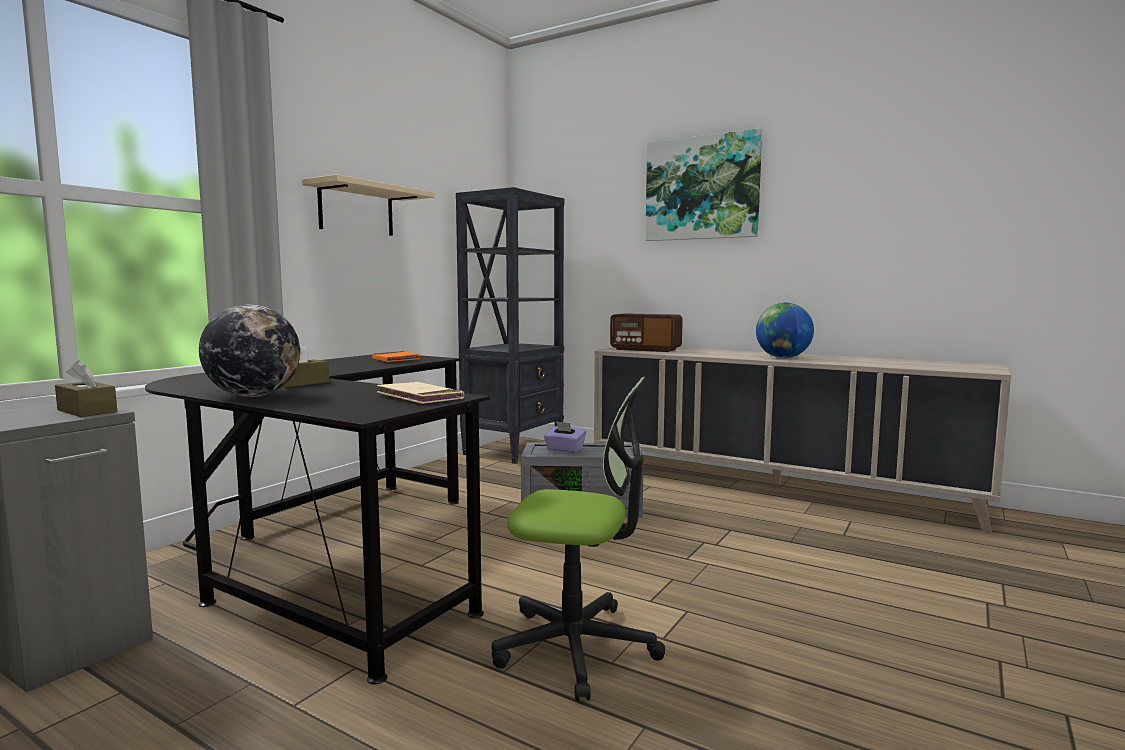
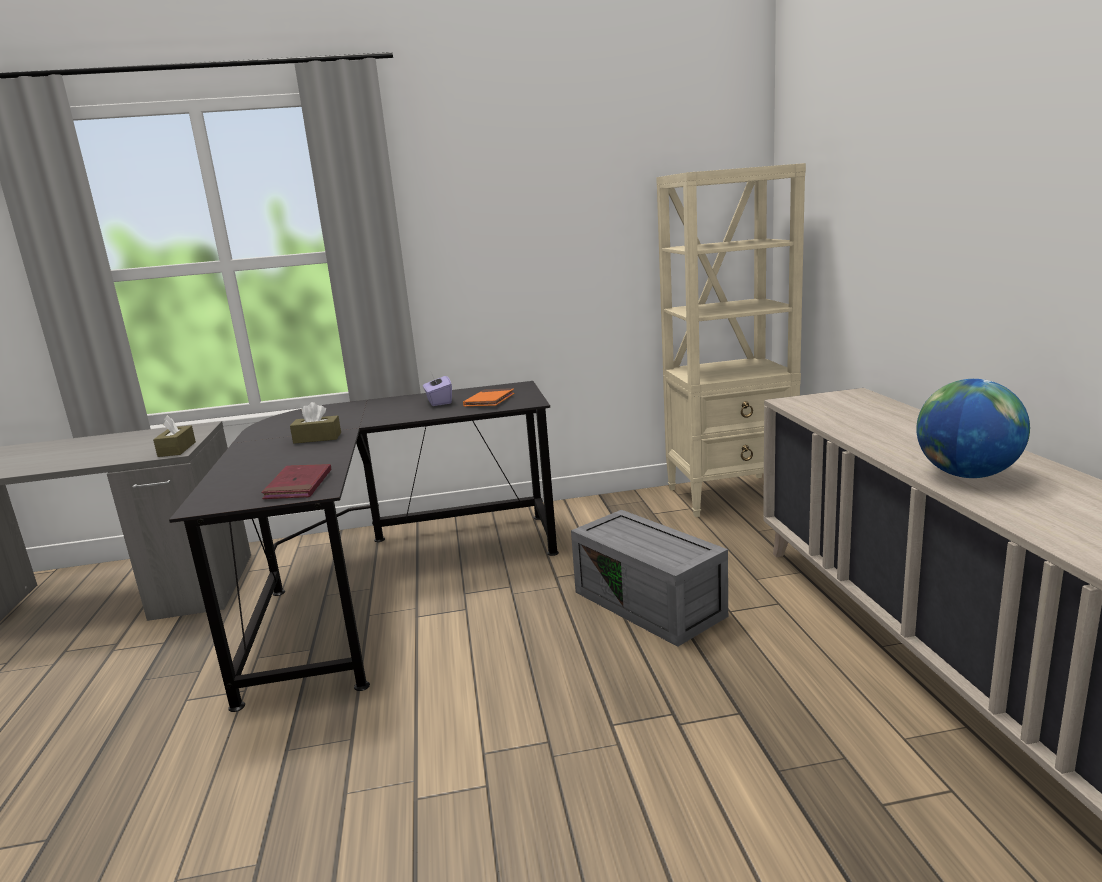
camera: 50 degrees right, 10 degrees up
(253, 396) = (247, 454): globe -> none
(356, 210) = (511, 226): beige shelf -> none
(420, 397) = (298, 485): beige book -> red book
(514, 450) = (730, 495): black bookcase -> beige bookcase
(564, 450) = (627, 533): purple tissue box -> purple tissue box (439, 402)
(576, 647) = (354, 761): office chair -> none
(645, 349) = (834, 408): radio -> none
(702, 188) = (958, 142): picture -> none

